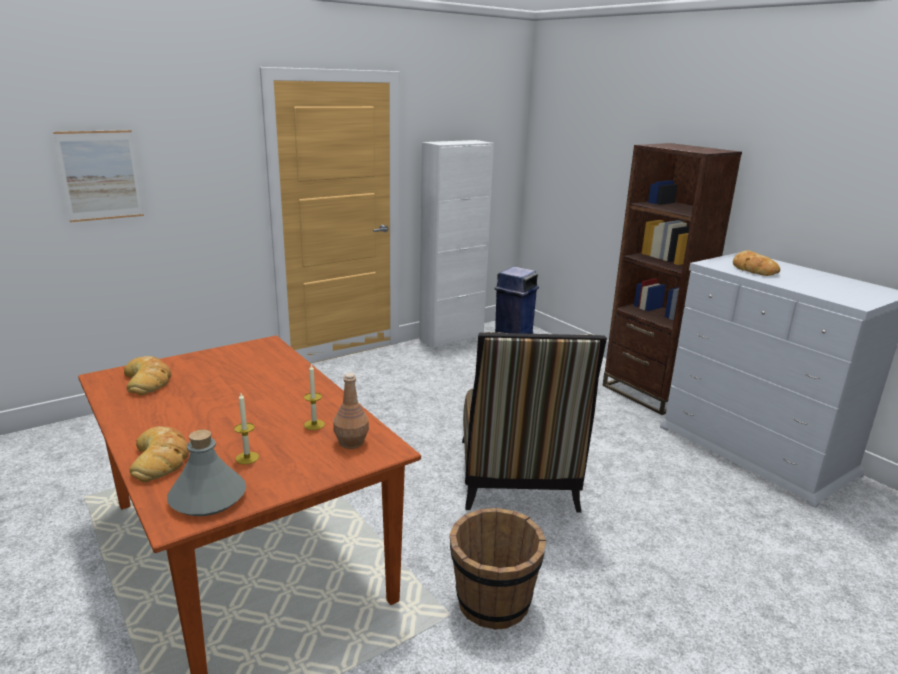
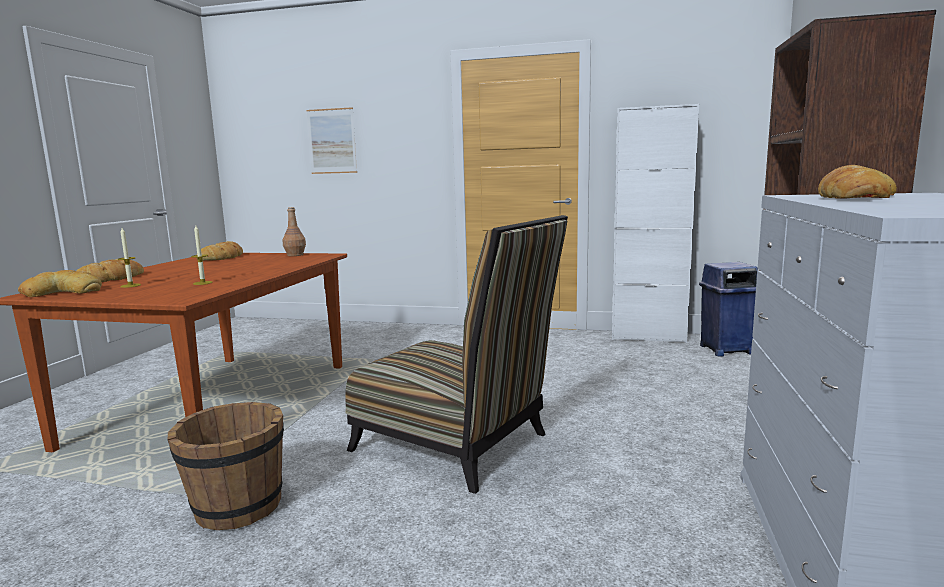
camera: 50 degrees right, 10 degrees down
(208, 498) = (63, 292): grey bottle -> bread
(351, 442) = (183, 292): brown bottle -> brown bottle (295, 255)
(517, 479) = (459, 445): chair -> chair turned 105 degrees counterclockwise

